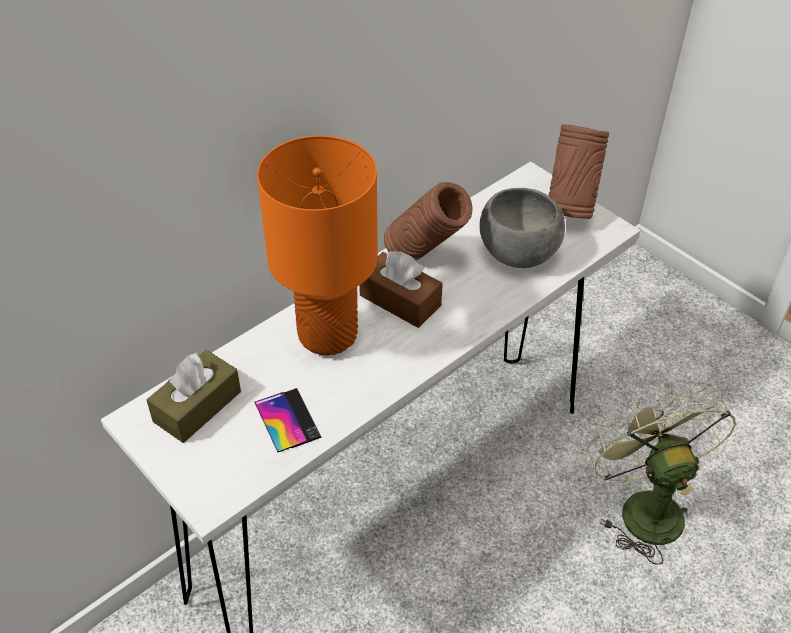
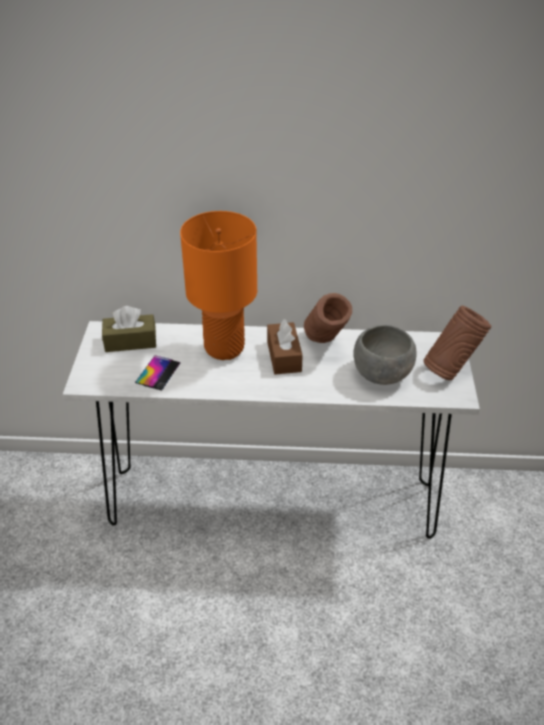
camera: 45 degrees right, 5 degrees down
(643, 506) = (410, 622): green fan -> none

